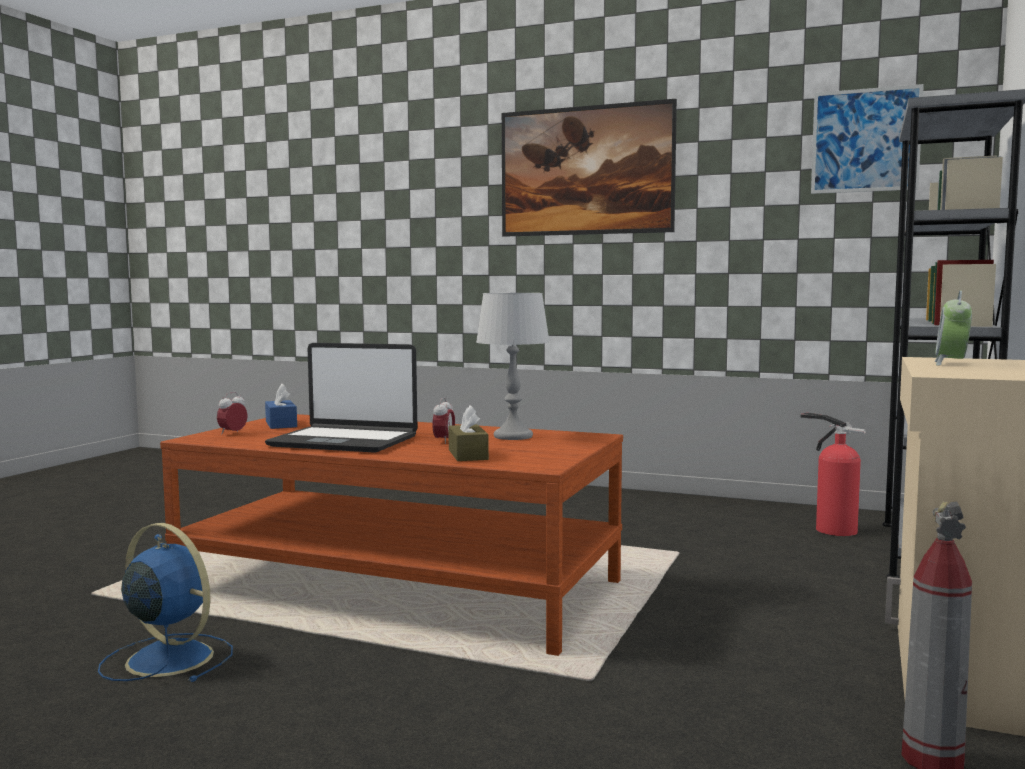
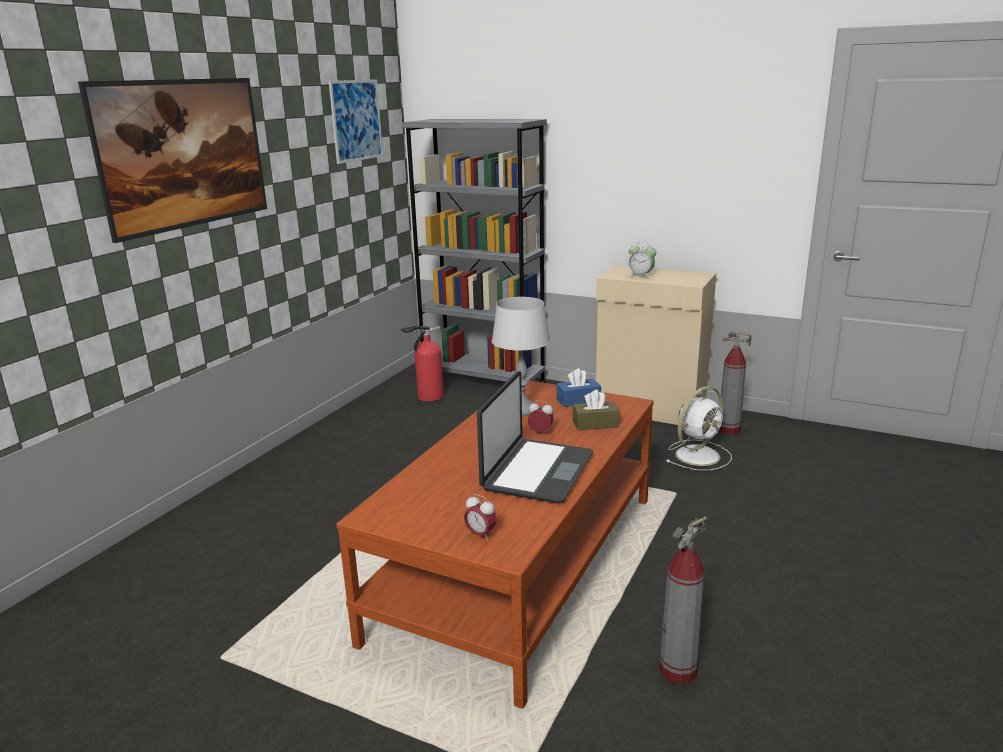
camera: 85 degrees left, 15 degrees up
(167, 658) = (678, 671): blue fan -> fire extinguisher
(281, 424) = (426, 514): blue tissue box -> blue tissue box (578, 400)
(763, 712) = (699, 455): none -> white fan

